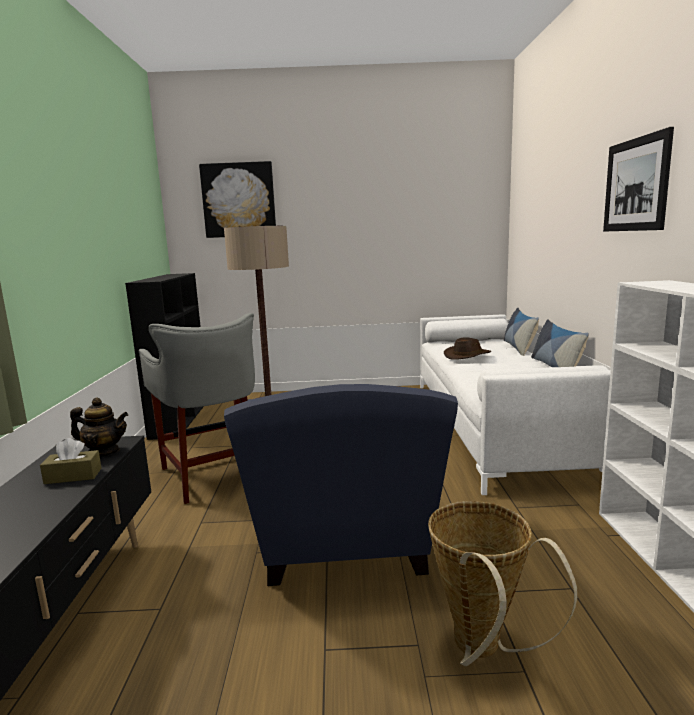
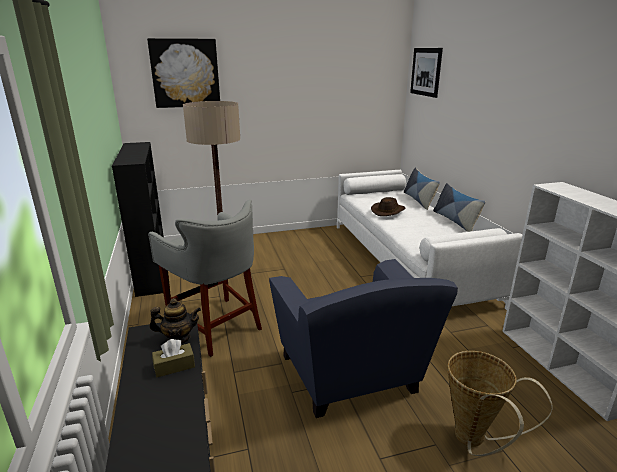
camera: 15 degrees left, 10 degrees up
(636, 185) = (536, 105): picture -> picture (426, 72)

